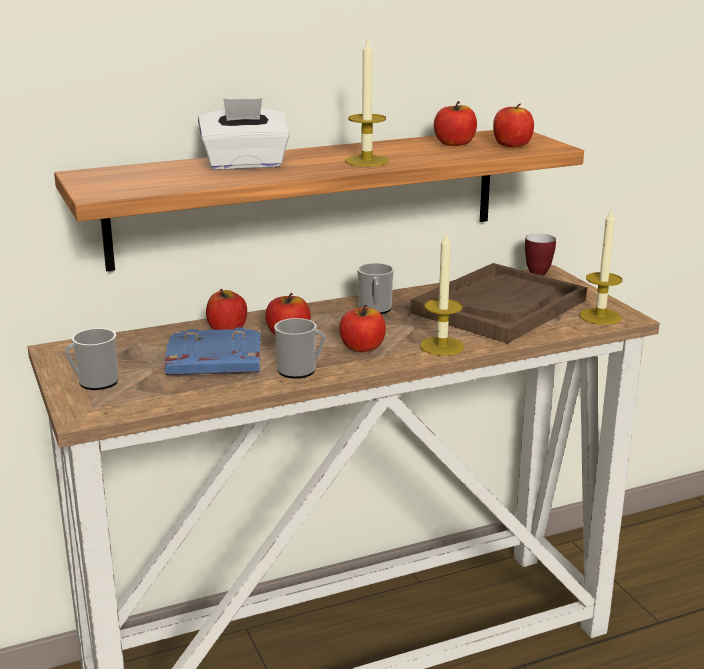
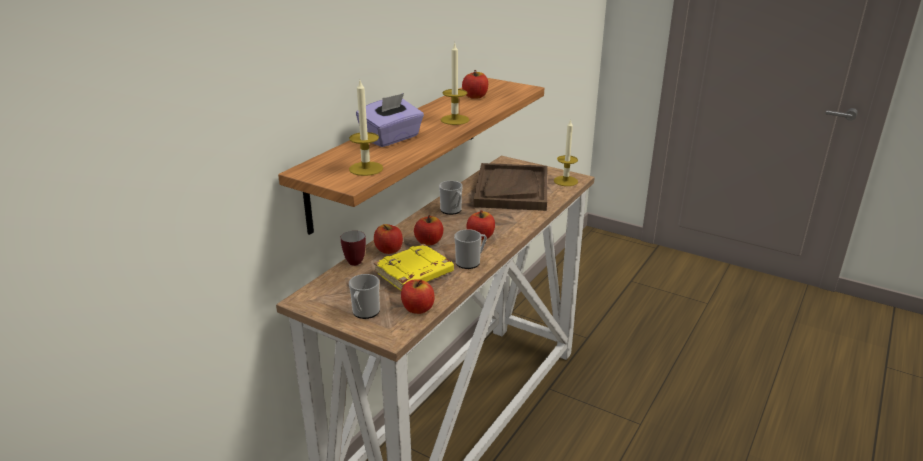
camera: 35 degrees left, 5 degrees up
(213, 362) = (414, 273): blue book -> yellow book
(245, 164) = (391, 138): white tissue box -> purple tissue box
(441, 346) = (518, 222): candle -> candle (366, 169)
(511, 145) = (505, 91): apple -> apple (417, 308)
(537, 272) = (500, 162): mug -> mug (353, 261)

